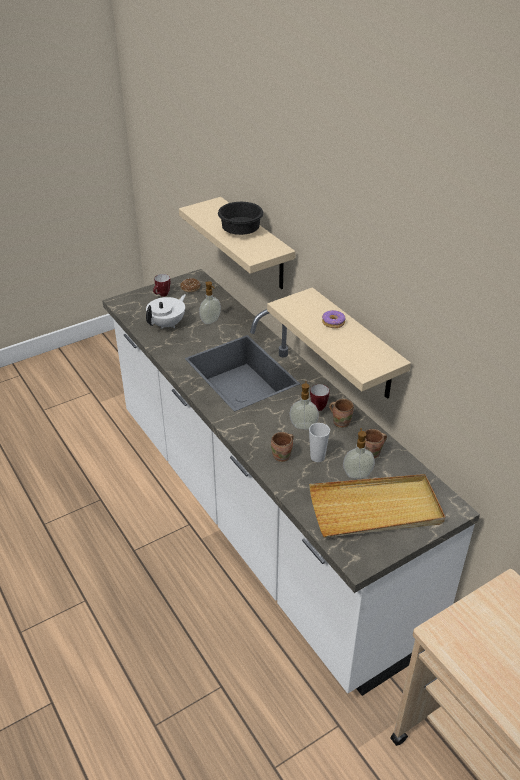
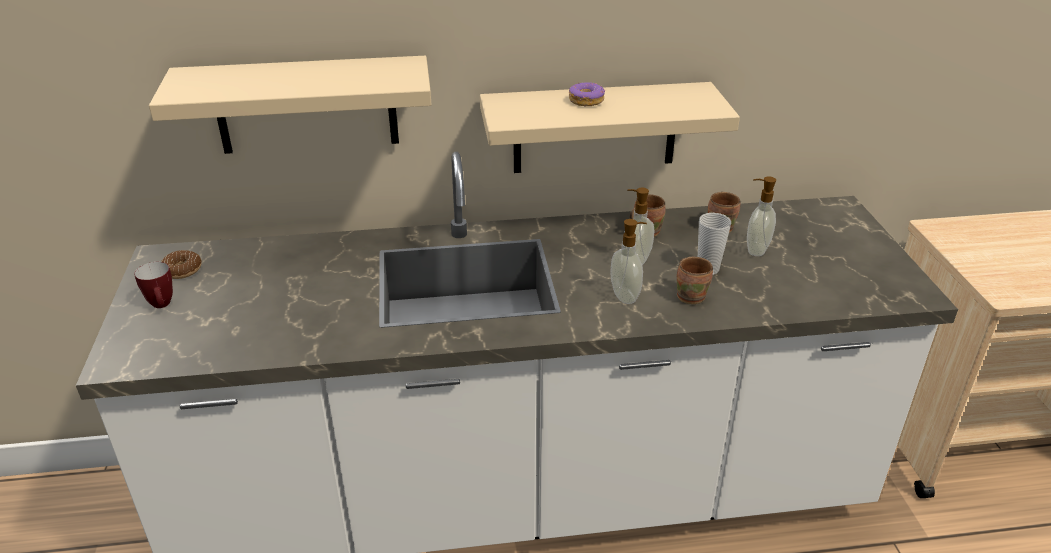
camera: 65 degrees left, 5 degrees down
(167, 324) = (260, 321): white teapot -> none
(211, 321) = (304, 274): soap dispenser -> soap dispenser (626, 296)
(240, 231) = (311, 75): black bowl -> none
(319, 406) = (601, 238): mug -> none
(376, 509) = (826, 255): beige tray -> none

